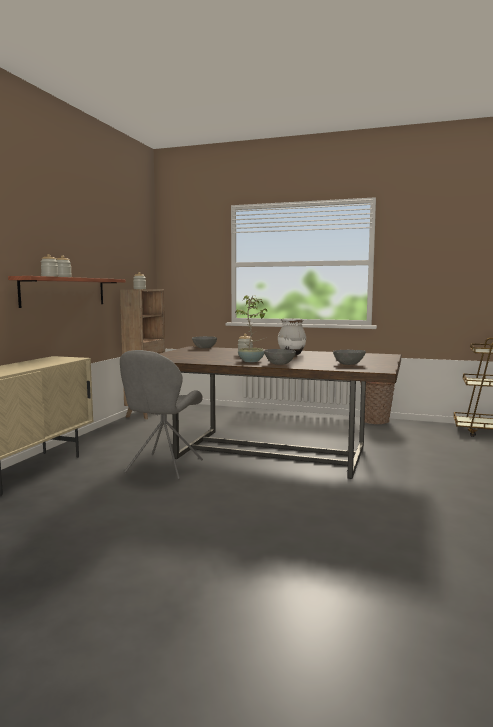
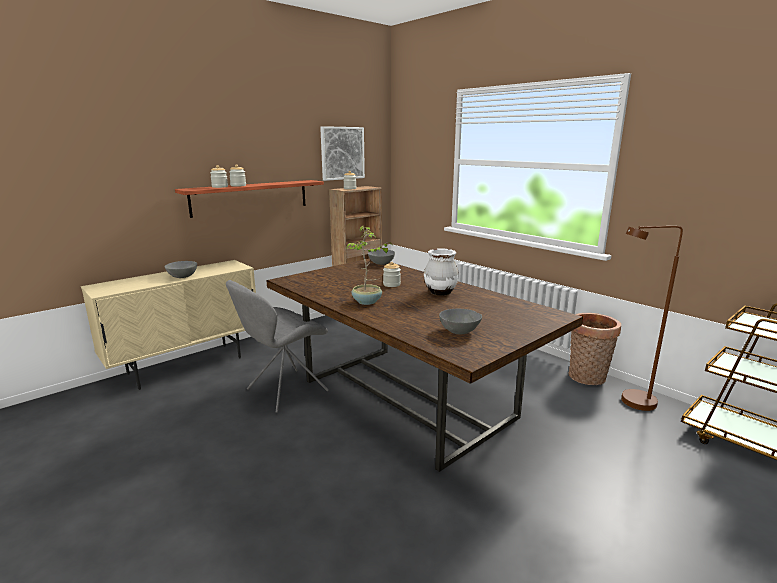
camera: 30 degrees right, 10 degrees up
(126, 256) = (342, 153): none -> picture
(279, 364) = (382, 314): grey bowl -> grey bowl (182, 276)
(415, 428) = (630, 403): none -> brown floor lamp

